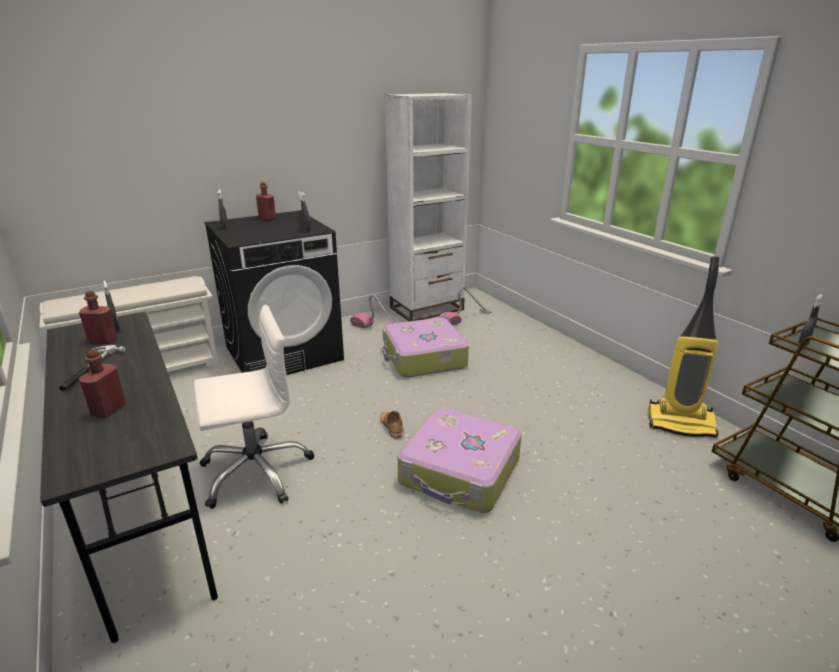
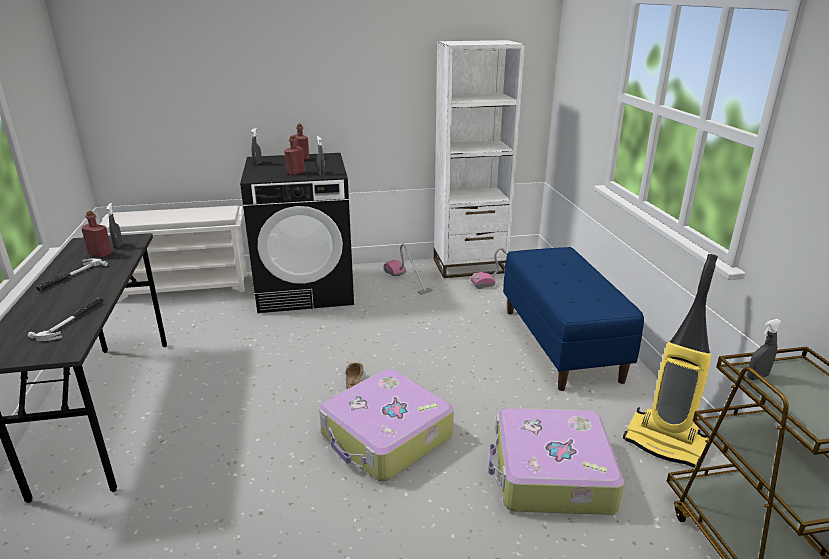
camera: 20 degrees right, 0 degrees up
(108, 409) = (54, 312): red bottle -> red bottle (295, 173)
(143, 414) = (73, 321): none -> hammer
(256, 471) = (212, 392): white office chair -> none
(423, 358) = (430, 316): suitcase -> suitcase (550, 474)
(549, 361) = (561, 344): none -> blue bench

